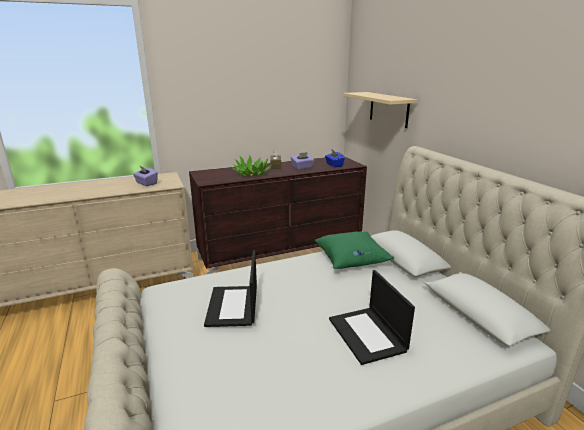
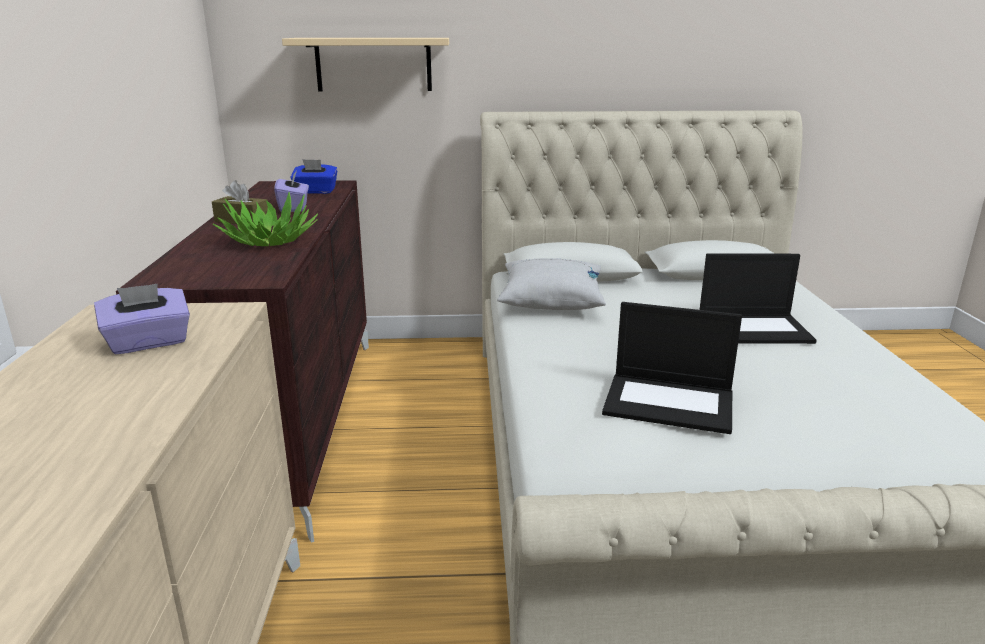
camera: 70 degrees left, 0 degrees up
(351, 259) = (551, 302): green pillow -> grey pillow

